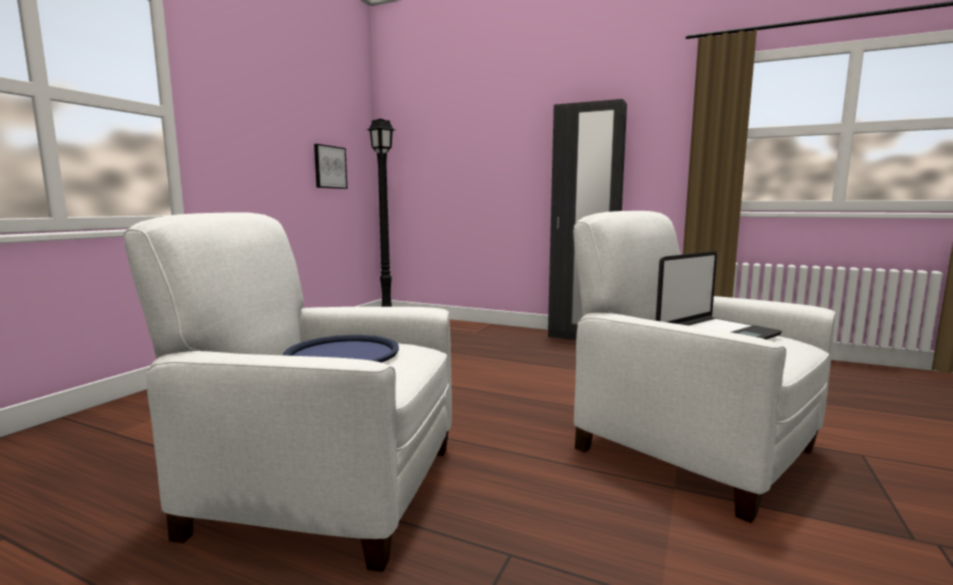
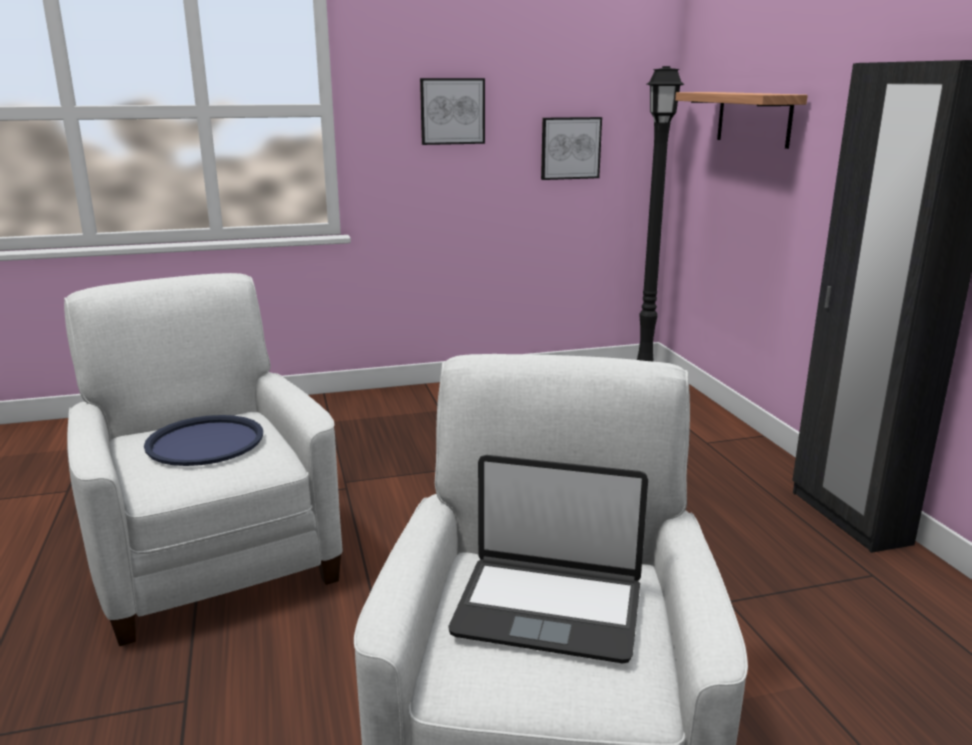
camera: 50 degrees right, 10 degrees up
(261, 130) = (452, 111): none -> picture
(452, 147) = (753, 118): none -> shelf

